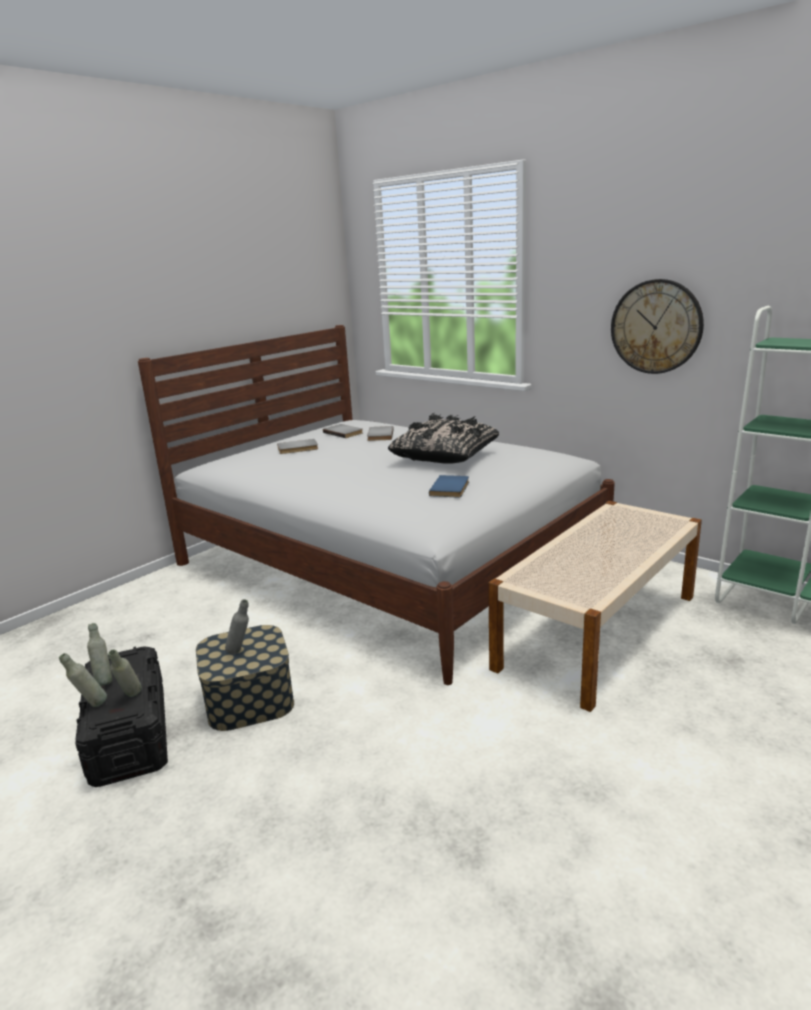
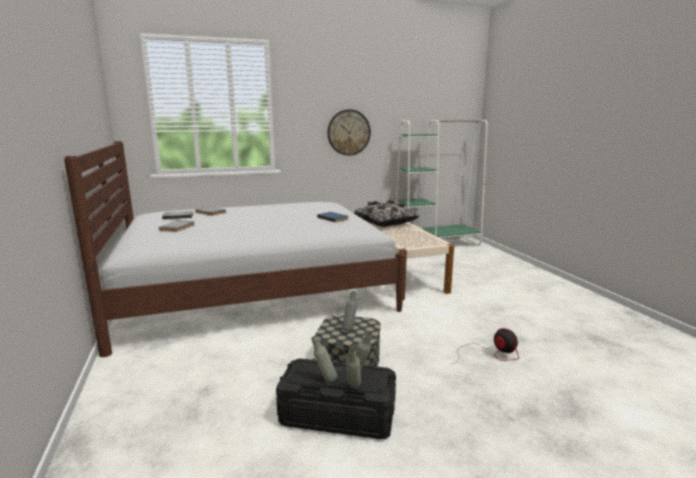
camera: 60 degrees left, 5 degrees down
(374, 829) = (490, 354): none -> fan
(445, 458) = (286, 211): black pillow -> black pillow (385, 224)

